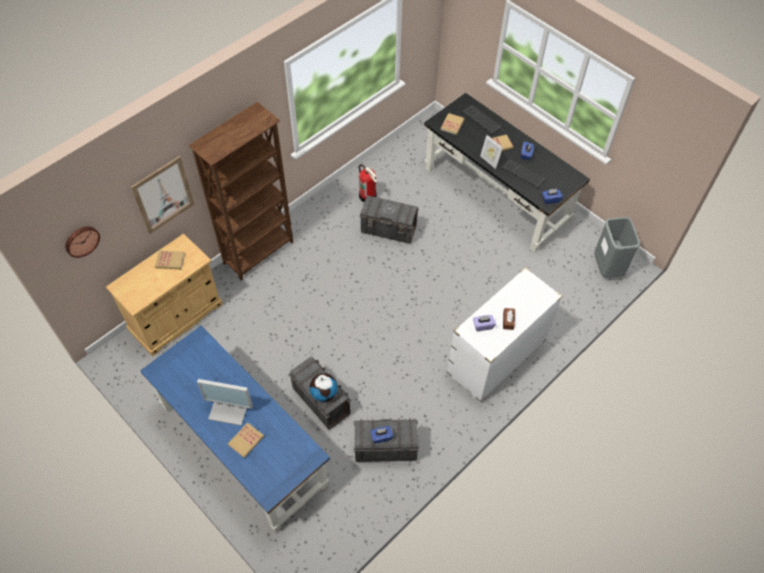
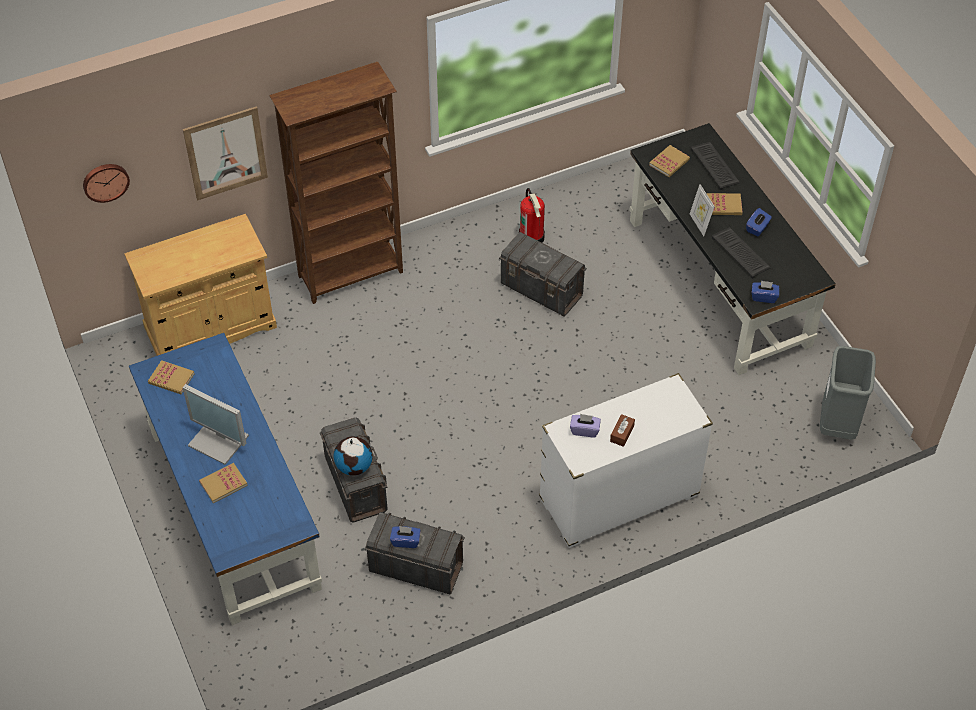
camera: 20 degrees right, 5 degrees down
(170, 261) = (215, 243): book -> book (171, 378)

